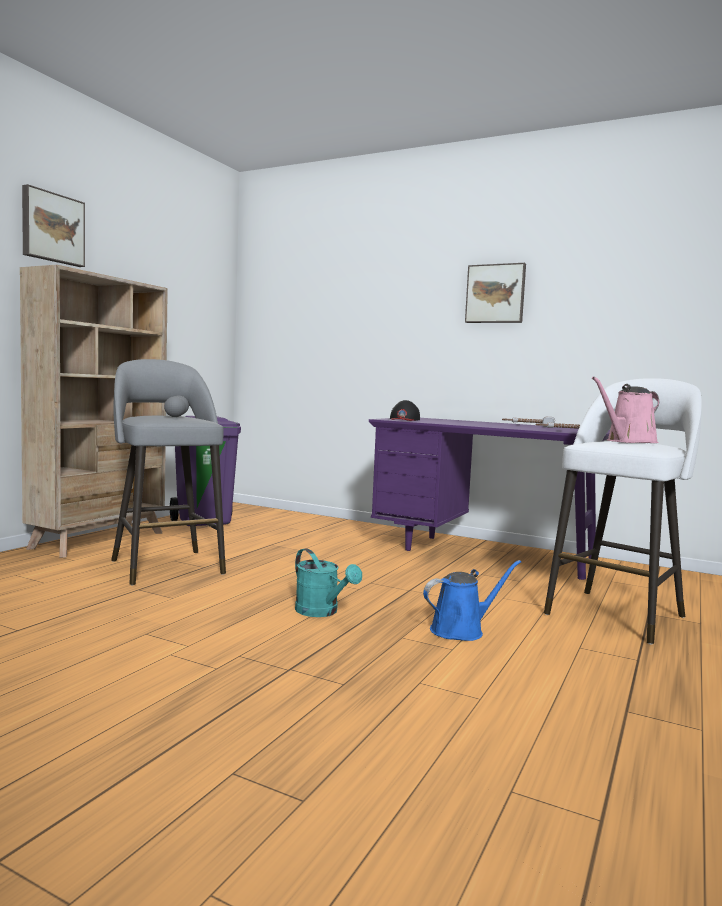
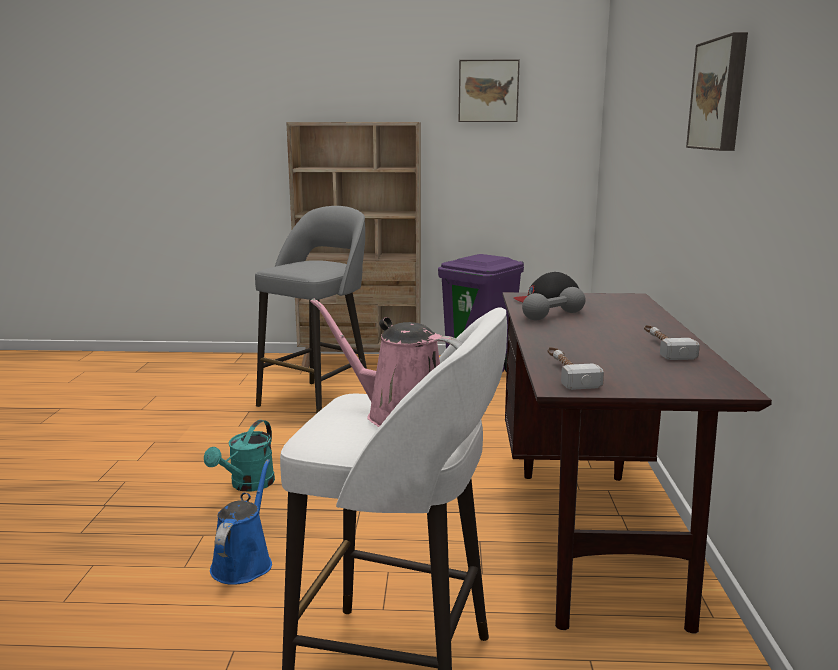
camera: 65 degrees right, 10 degrees up
(52, 228) = (334, 78): picture -> picture (488, 91)
(176, 416) = (317, 265): grey dumbbell -> grey dumbbell (553, 316)
(461, 630) = (244, 562): blue watering can -> blue watering can turned 120 degrees counterclockwise
(484, 554) = (591, 527): purple desk -> brown desk

